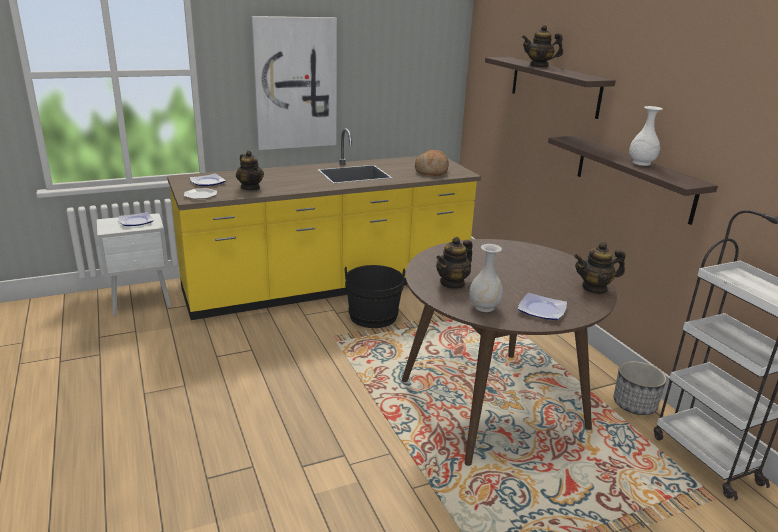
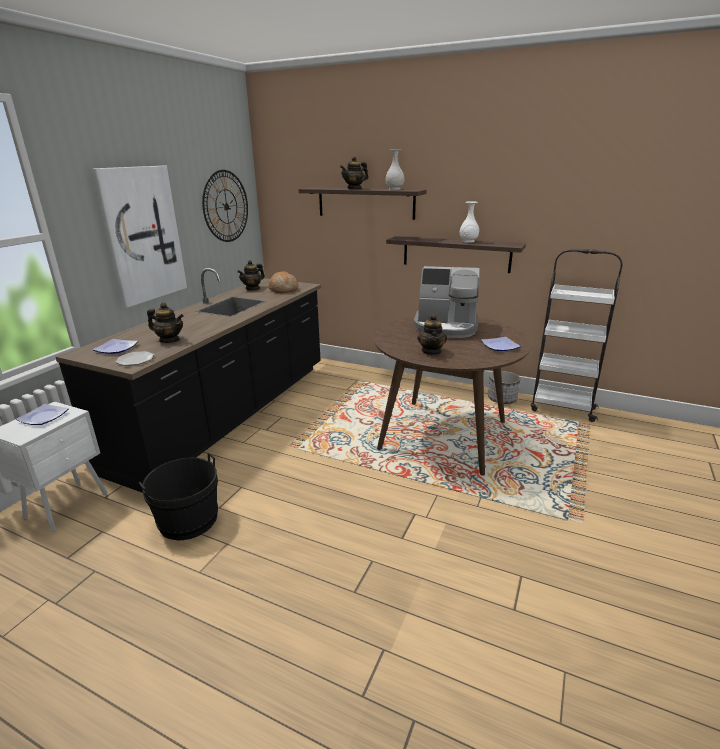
camera: 40 degrees left, 0 degrees up
(329, 285) = (229, 413): yellow counter -> black counter
(373, 316) = (295, 419): black bucket -> black bucket (188, 520)
(414, 67) = (226, 206): none -> wall clock
(484, 307) = (474, 357): white vase -> white vase (394, 189)
(529, 266) = (446, 327): none -> coffee machine
(594, 288) = (496, 326): teapot -> teapot (253, 288)

